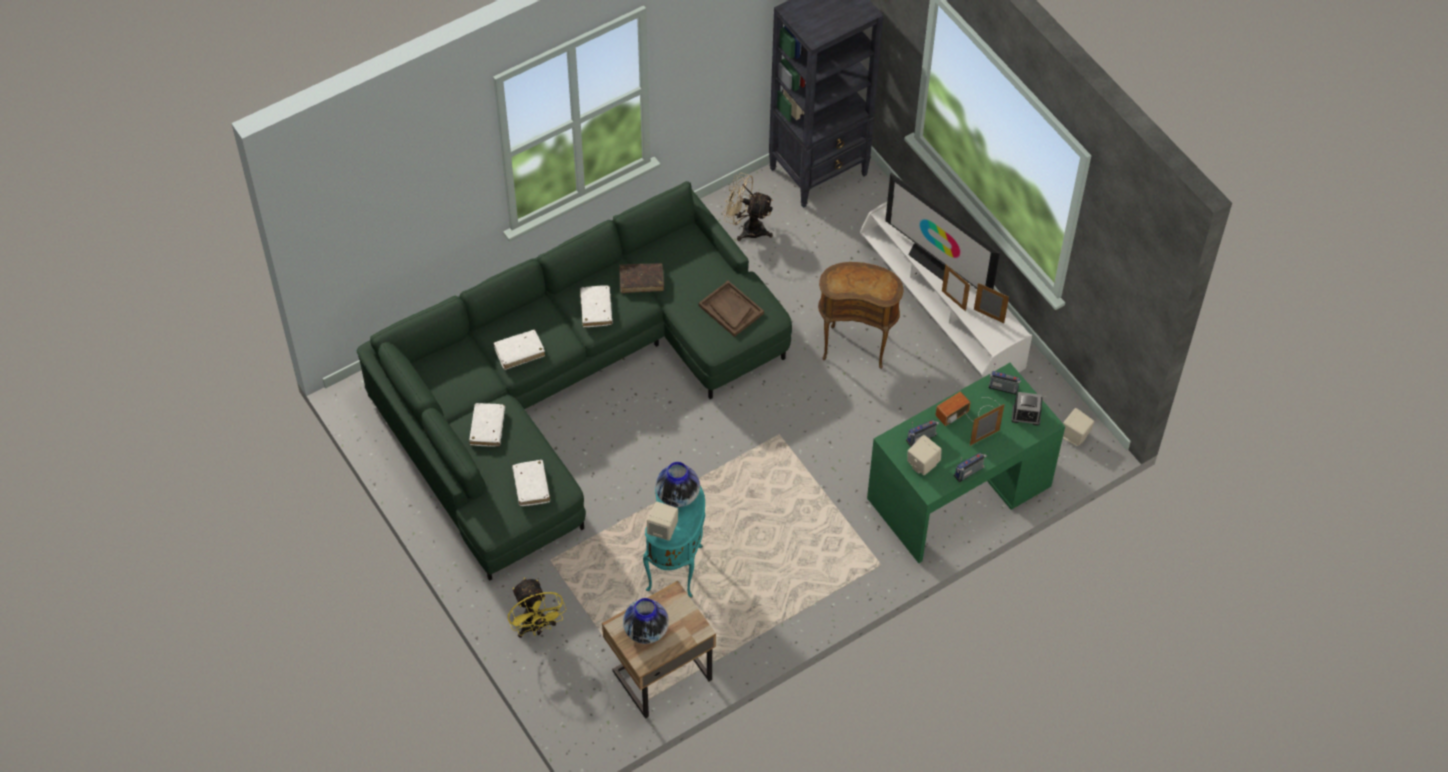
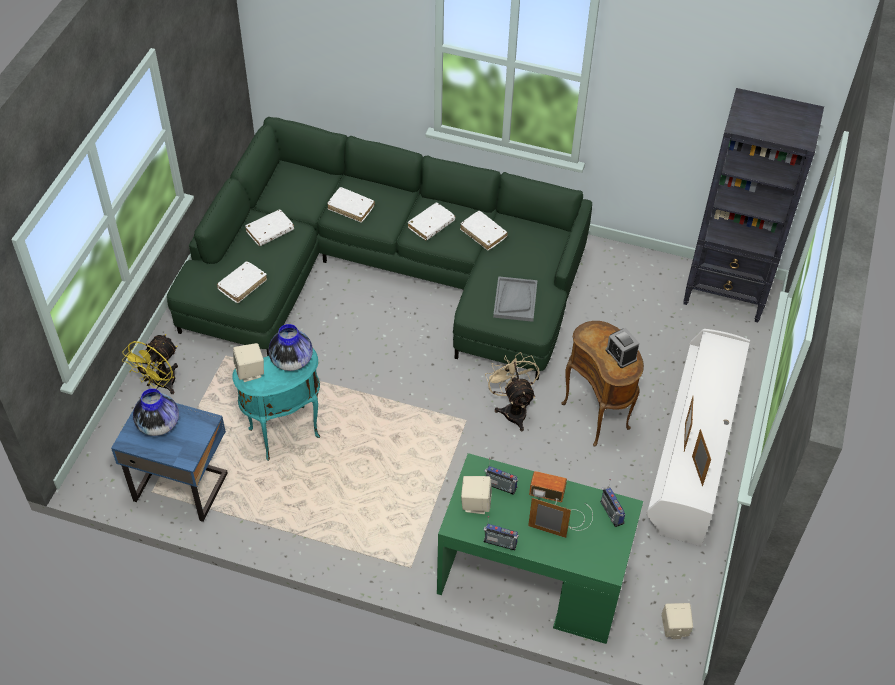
camera: 50 degrees right, 5 degrees down
(641, 280) = (483, 233): brown book -> white book
(660, 674) = (181, 485): beige nightstand -> blue nightstand
(730, 309) = (515, 300): brown tray -> grey tray
(747, 228) = (627, 284): beige fan -> beige fan (513, 409)
(938, 264) = (708, 404): television -> none
(1026, 415) = (601, 548): alarm clock -> alarm clock (621, 355)

